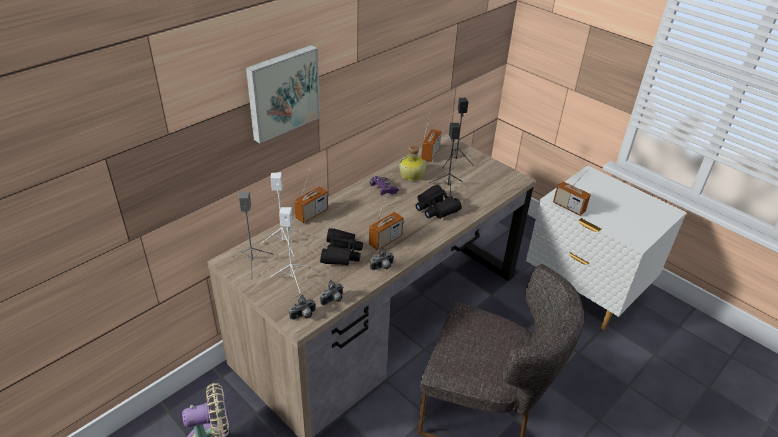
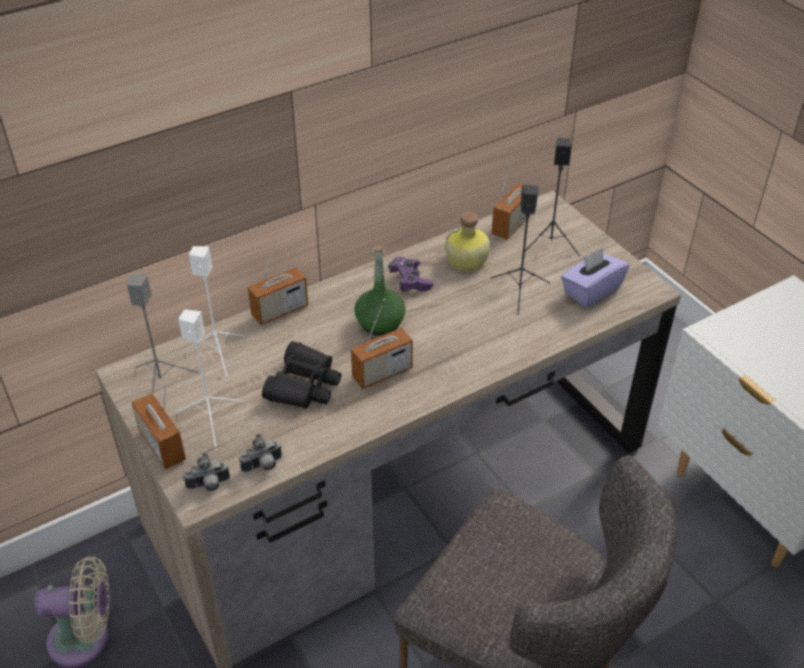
camera: 15 degrees right, 5 degrees up
(282, 92) = (224, 115): picture -> none
(374, 214) = (380, 323): none -> green bottle
(382, 267) = (361, 420): camera -> none
(435, 208) = (486, 325): black binoculars -> none
(487, 183) = (591, 291): none -> purple tissue box
(569, 207) = (729, 351): radio -> radio (162, 445)

